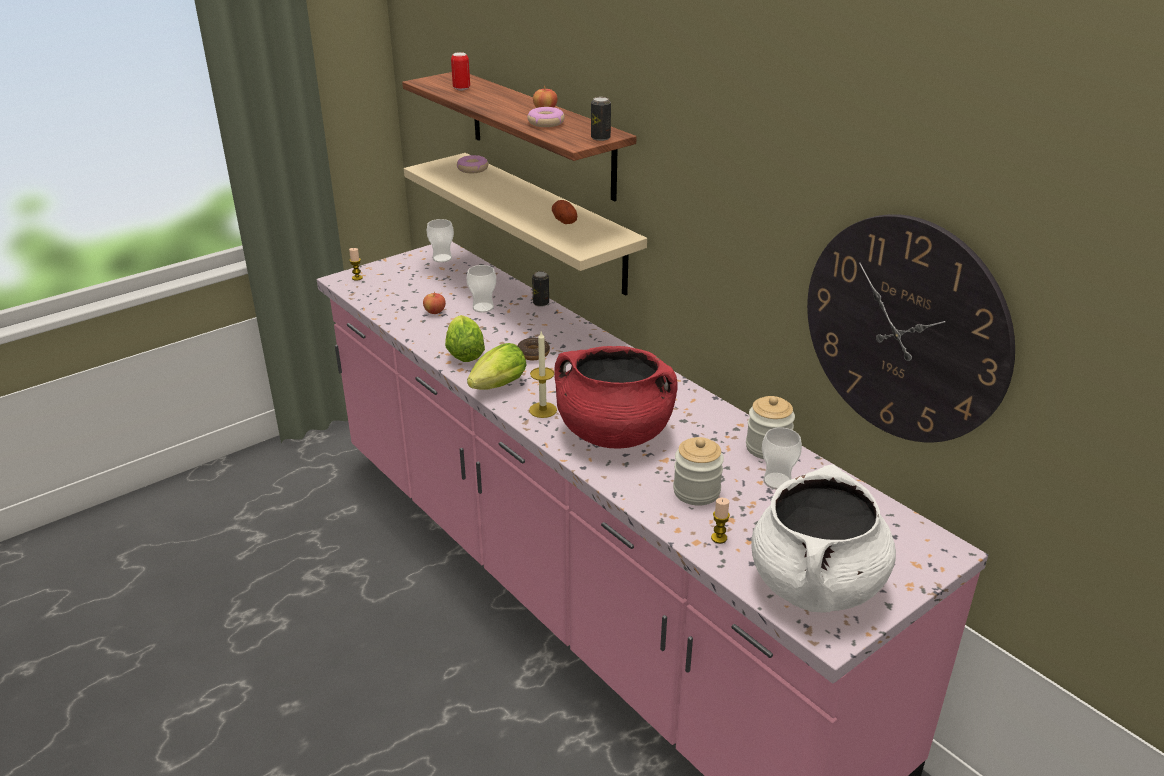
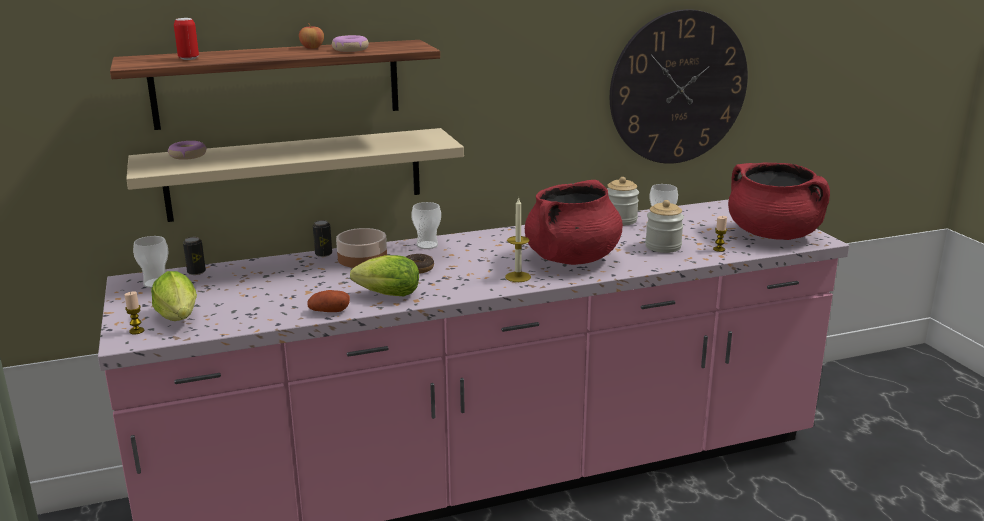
camera: 70 degrees left, 10 degrees down
(435, 312) = (281, 299): apple -> none
(483, 307) = (301, 277): cup -> cup (427, 245)
(496, 387) = (464, 289): lettuce -> lettuce (179, 319)
(541, 322) = (361, 258): none -> bowl
(564, 221) = (374, 142): potato -> potato (329, 311)
(600, 138) = (414, 44): can -> can (196, 272)
(816, 584) = (773, 234): white cooking pot -> red cooking pot

